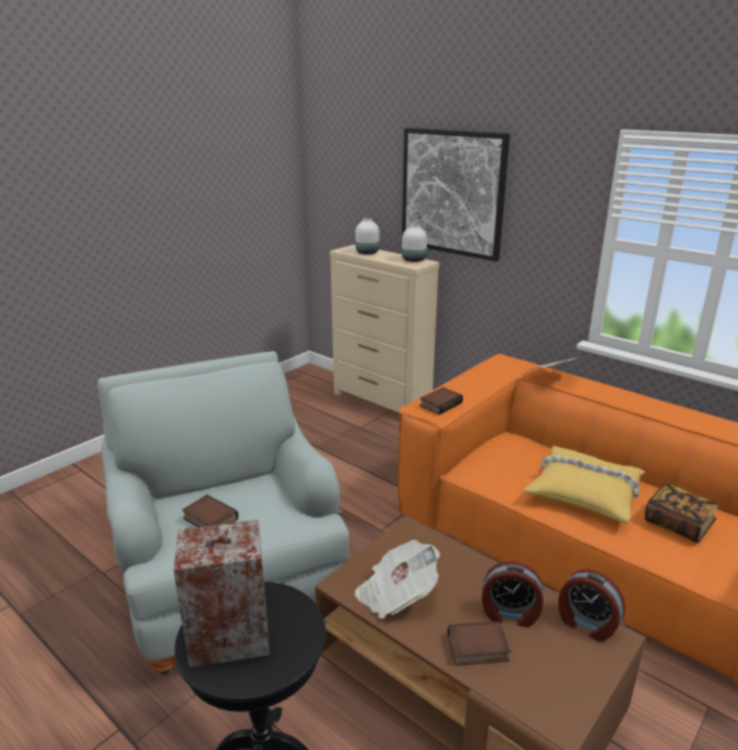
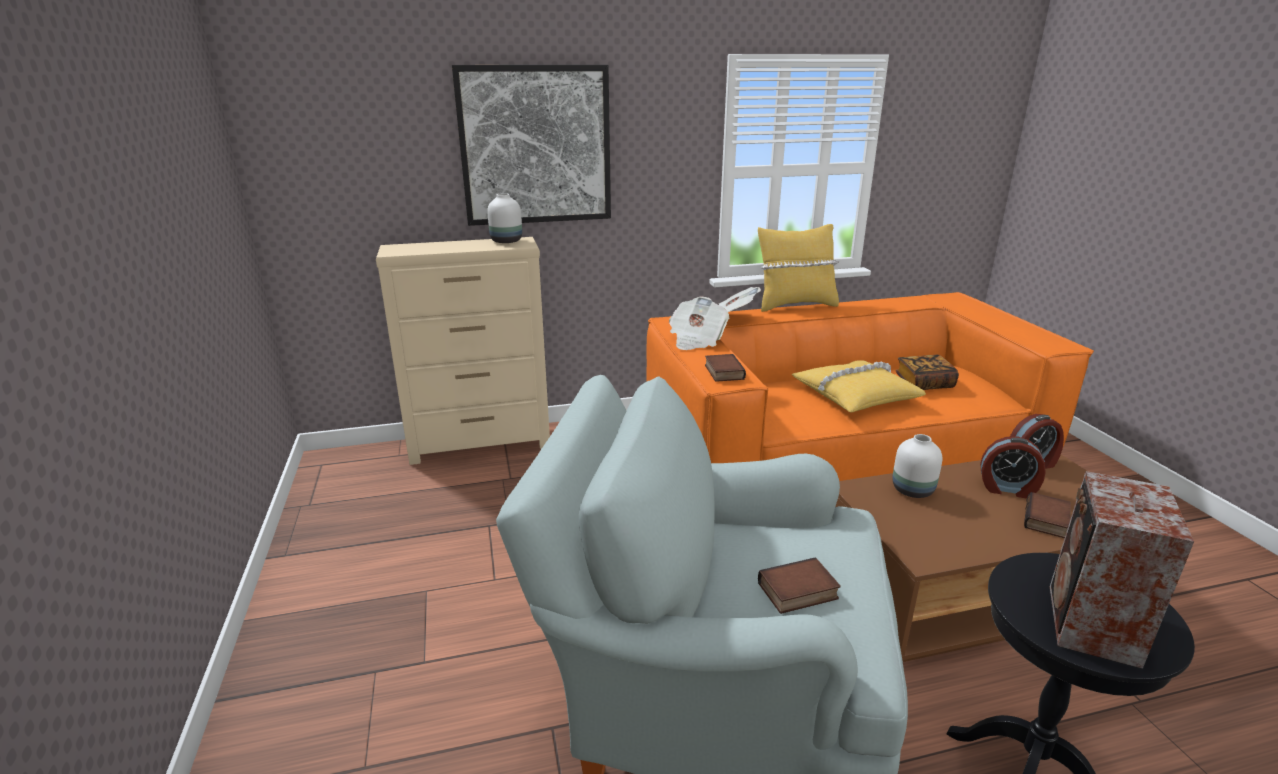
camera: 55 degrees left, 0 degrees up
(368, 253) = (432, 247): white vase -> white vase (912, 489)
(396, 594) = (955, 533): newspaper -> newspaper (696, 340)
(510, 614) = (1007, 489): alarm clock -> alarm clock turned 60 degrees clockwise
(641, 393) = (794, 305): none -> yellow pillow

